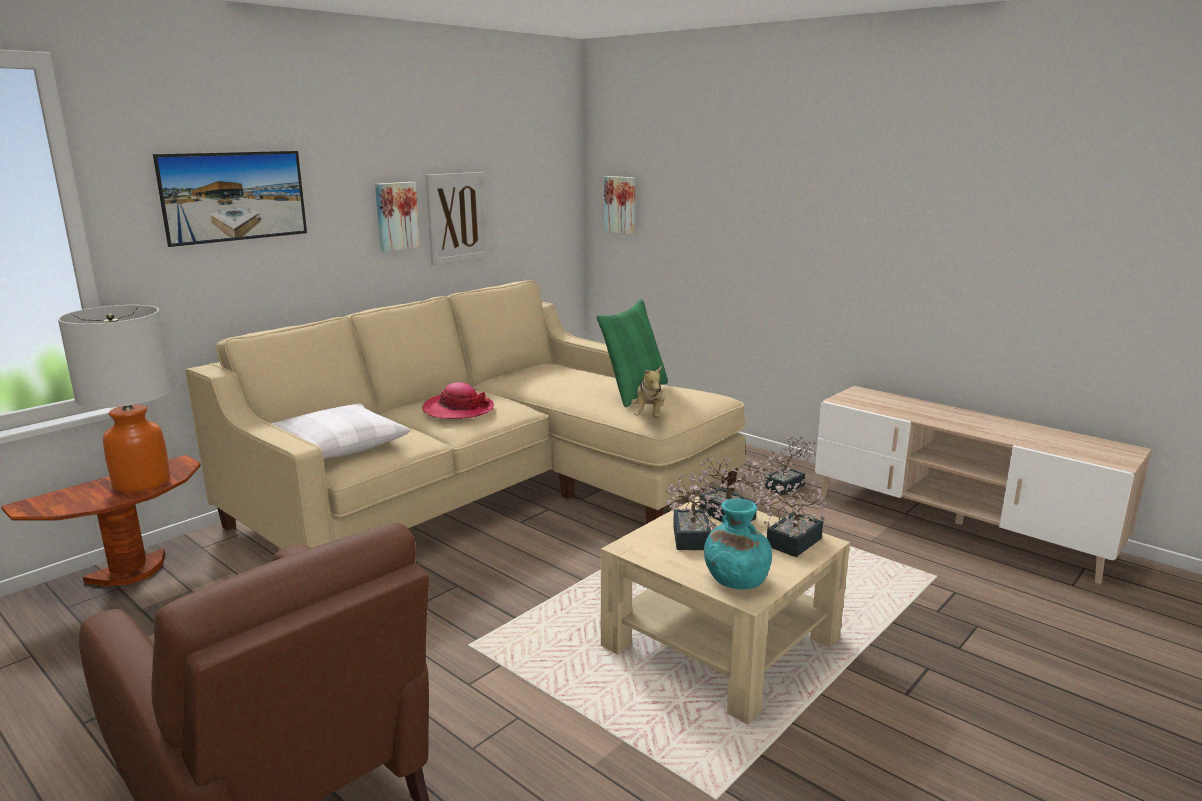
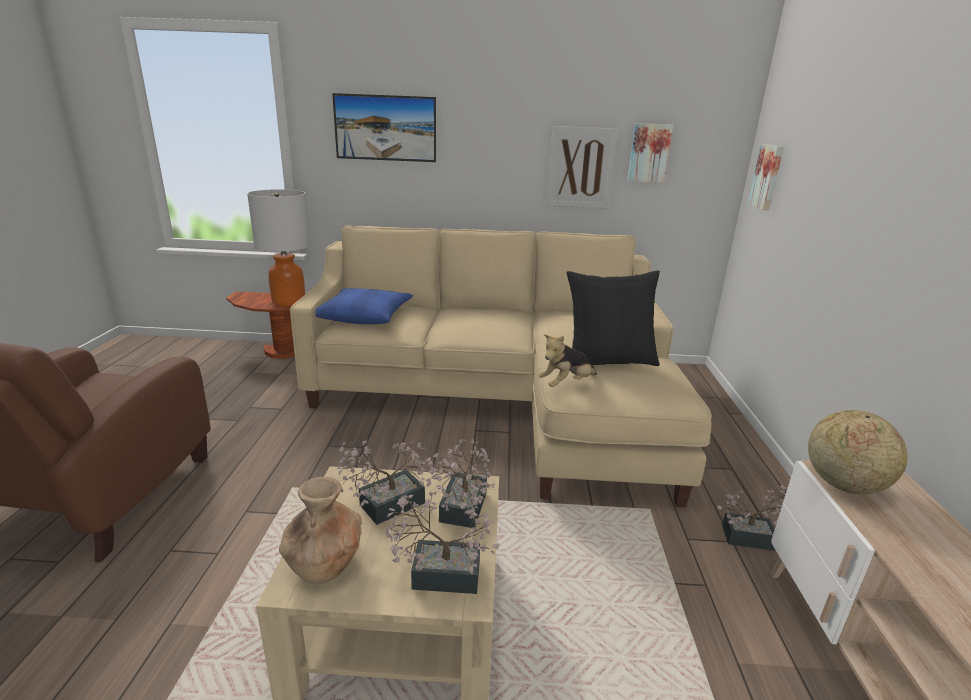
camera: 50 degrees right, 5 degrees up
(338, 444) = (365, 315): white pillow -> blue pillow
(396, 216) = (517, 159): picture -> picture (649, 153)
(458, 409) = (470, 322): hat -> none
(635, 392) = (609, 361): green pillow -> black pillow
(735, 579) = (325, 563): turquoise vase -> brown vase
(855, 403) = (843, 484): none -> globe

